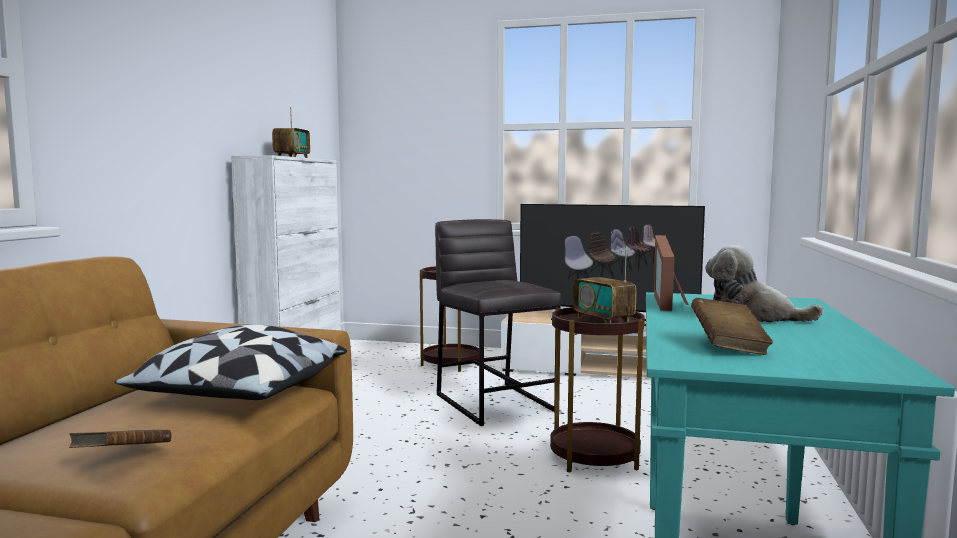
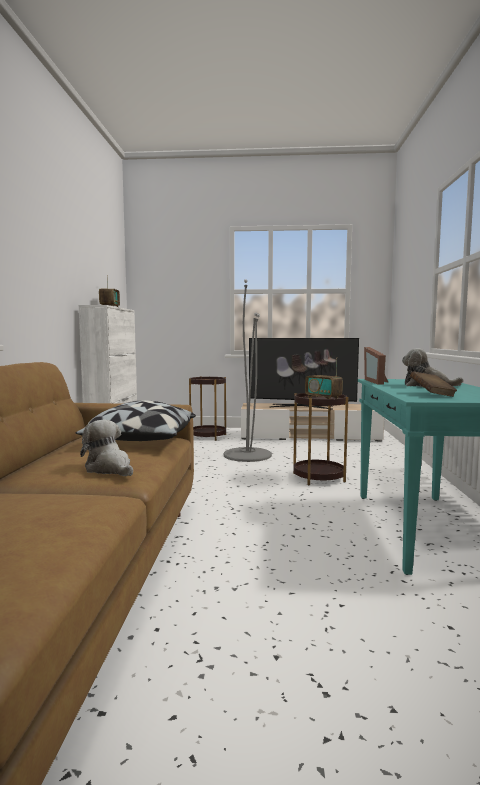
camera: 10 degrees left, 0 degrees up
(122, 458) = (109, 469): brown book -> plush toy
(496, 402) = (247, 455): grey stool -> grey floor lamp

